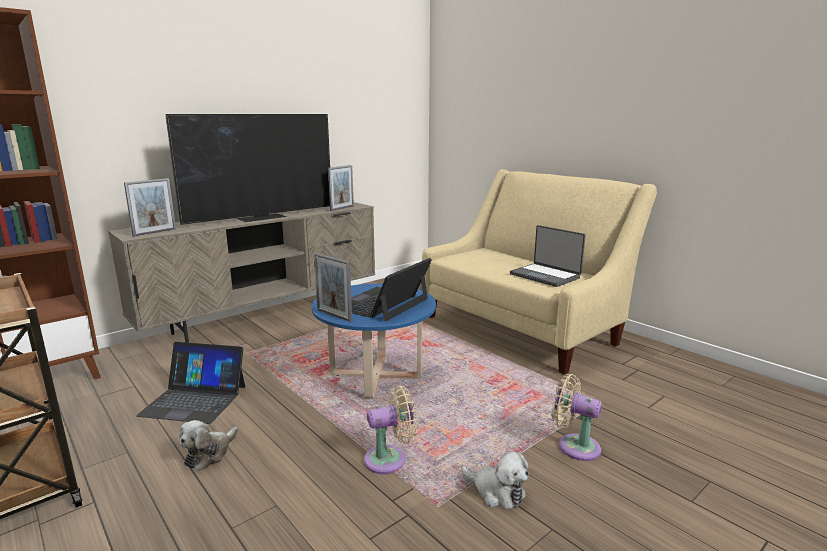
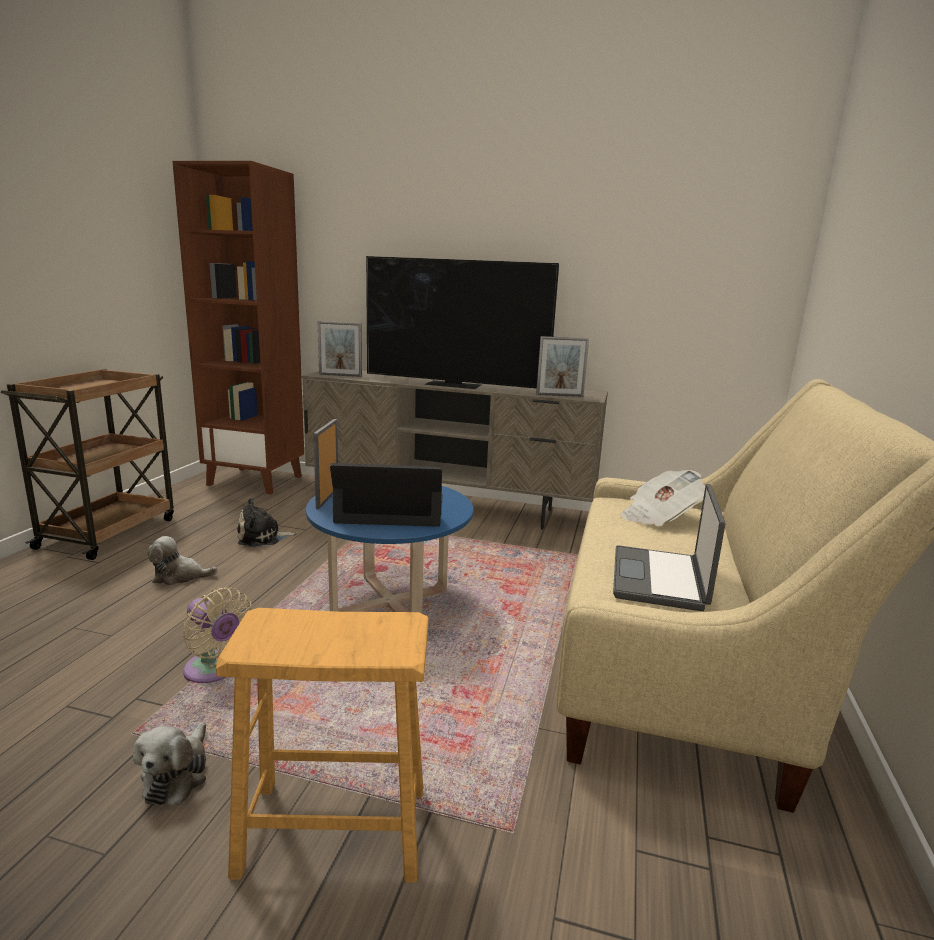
camera: 55 degrees right, 0 degrees up
(194, 400) = (262, 538): laptop -> plush toy
(479, 257) = (659, 517): none -> newspaper
(574, 446) = (334, 830): beige fan -> brown stool

